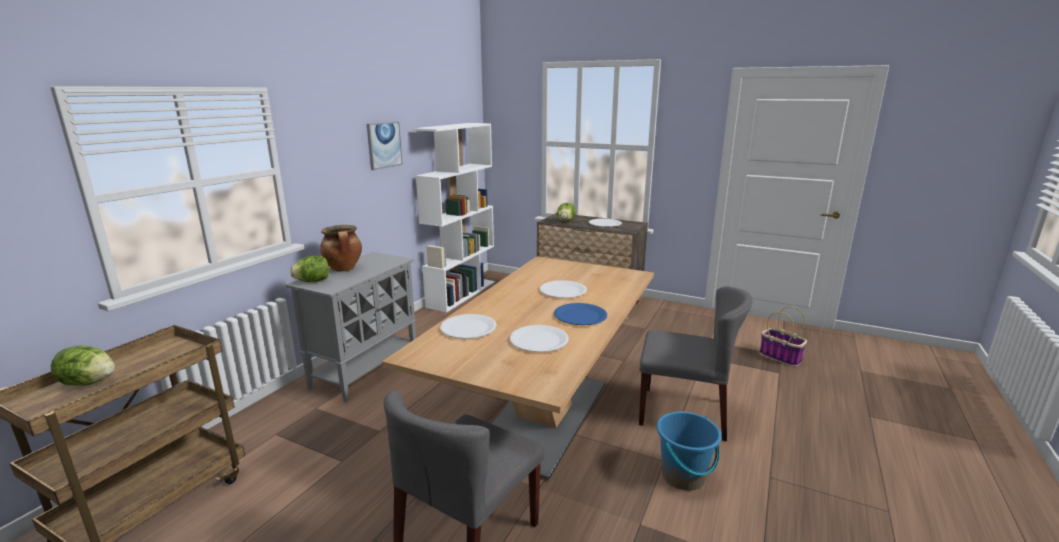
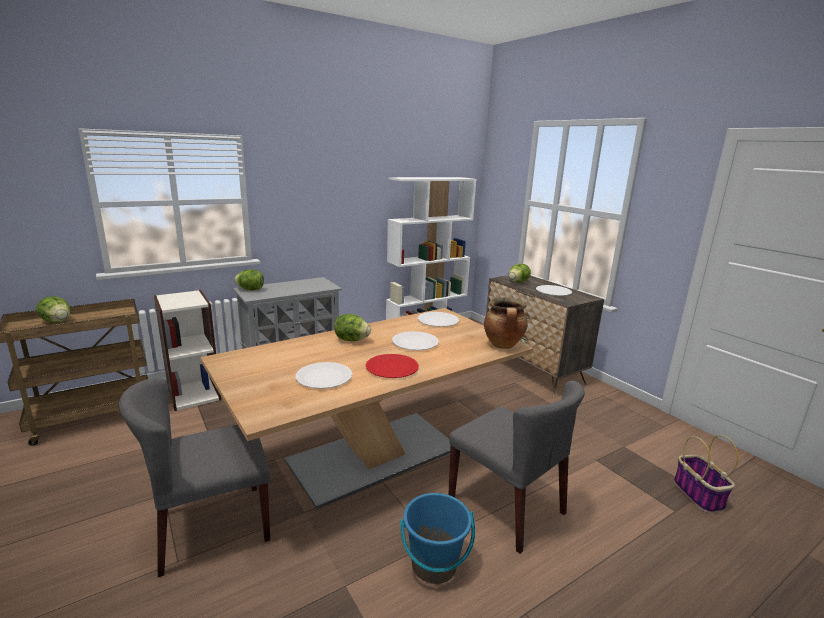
camera: 30 degrees right, 0 degrees up
(271, 431) = (194, 394): none -> bookcase
(344, 269) = (283, 285): cooking pot -> cooking pot (503, 345)
(384, 145) = (356, 189): picture -> none
(468, 328) = (292, 351): white plate -> white plate (438, 321)
(506, 303) = (351, 340): none -> lettuce
(580, 316) = (392, 367): blue plate -> red plate

